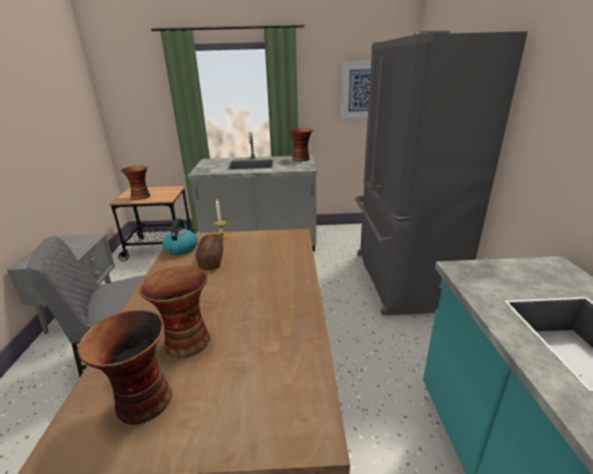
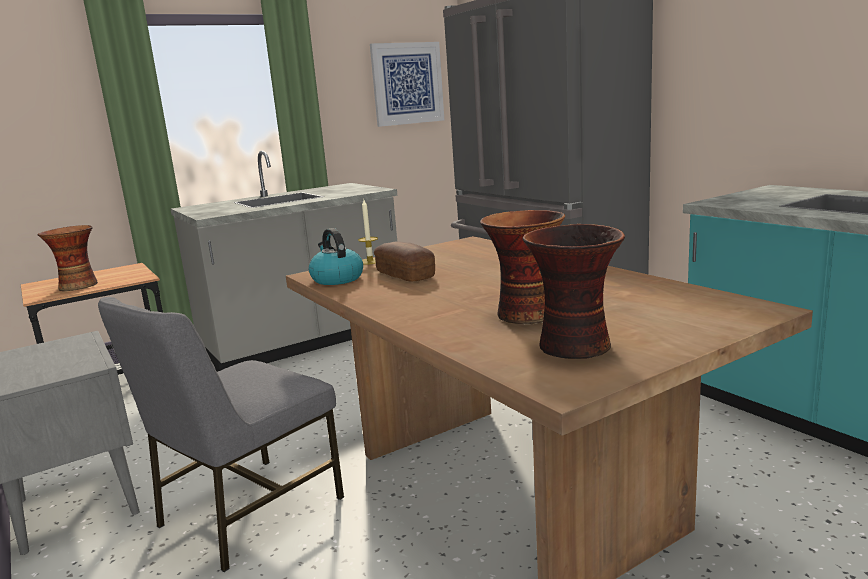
camera: 30 degrees left, 10 degrees down
(301, 159) = (346, 186): vase -> none

